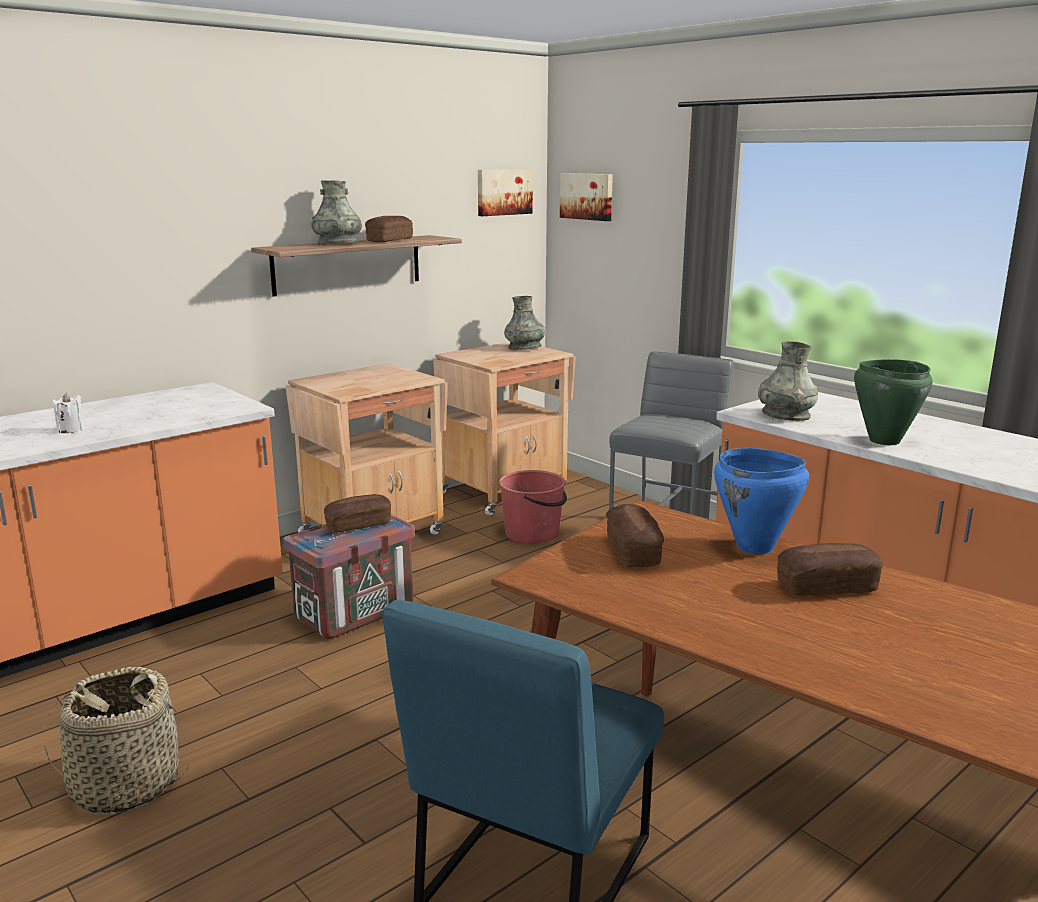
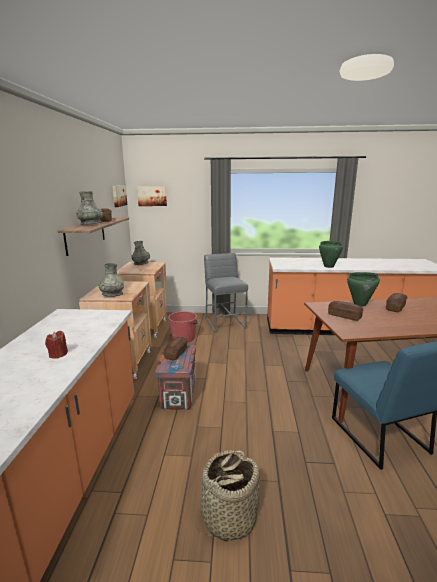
camera: 45 degrees left, 0 degrees up
(71, 430) = (58, 354): white candle -> red candle
(755, 548) = (360, 304): blue cooking pot -> green cooking pot
(785, 415) = (291, 265): grey vase -> grey vase (112, 294)

